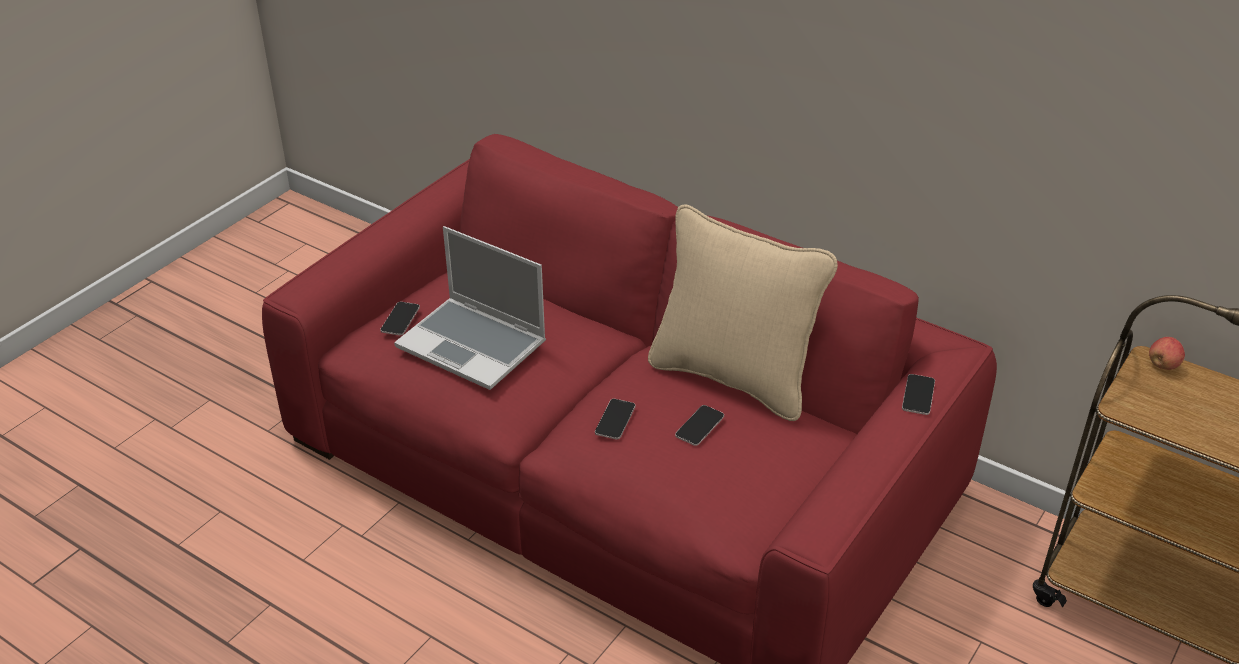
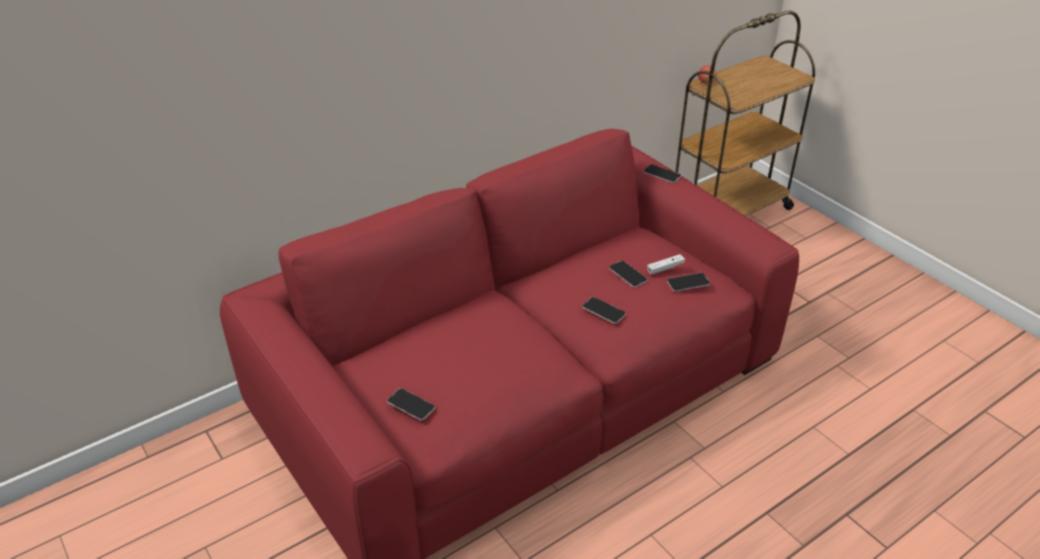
camera: 70 degrees left, 0 degrees up
(474, 345) = (479, 364): laptop -> none
(716, 485) = (688, 282): none -> phone
(733, 377) = (576, 251): beige pillow -> none
(736, 459) = (665, 268): none -> white game controller

